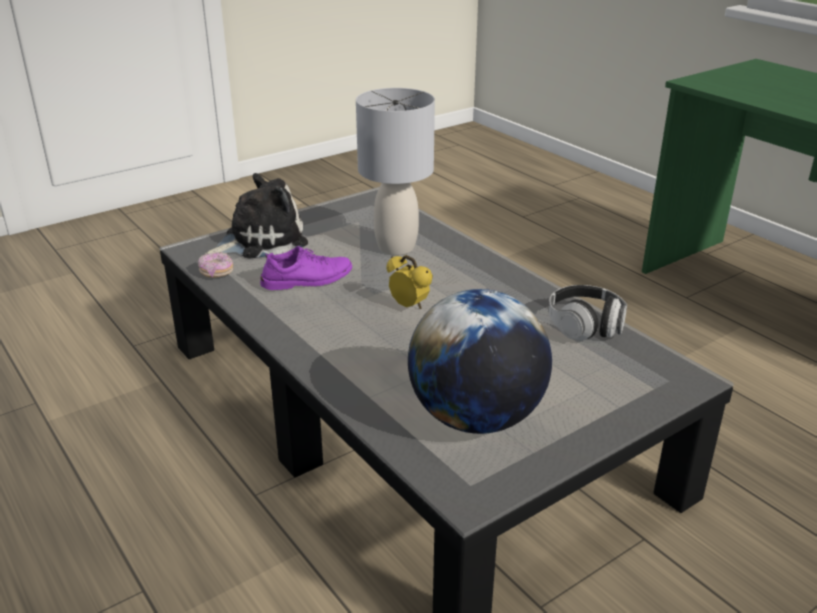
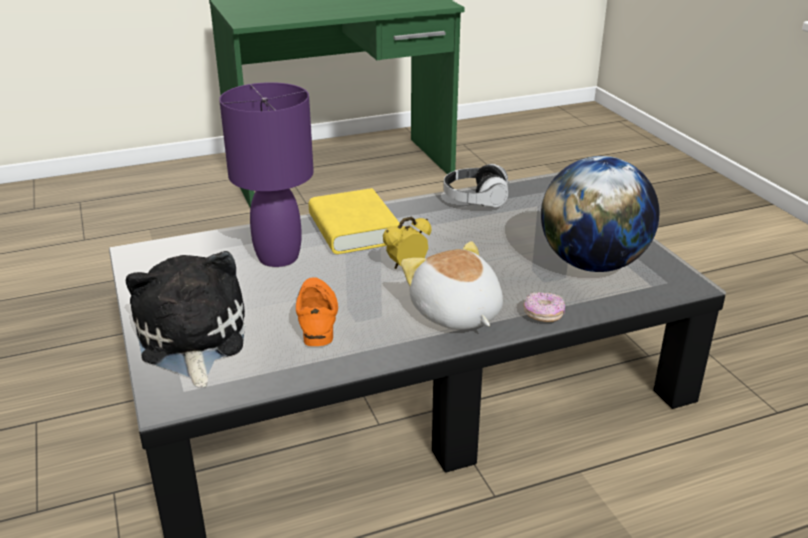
camera: 75 degrees left, 0 degrees up
(216, 272) = (257, 380): donut -> donut (543, 315)
(307, 279) = (317, 317): purple shoe -> orange shoe
(334, 341) = (455, 314): none -> plush toy
(396, 246) = (277, 257): grey table lamp -> purple table lamp
(468, 270) = (353, 229): none -> yellow book

